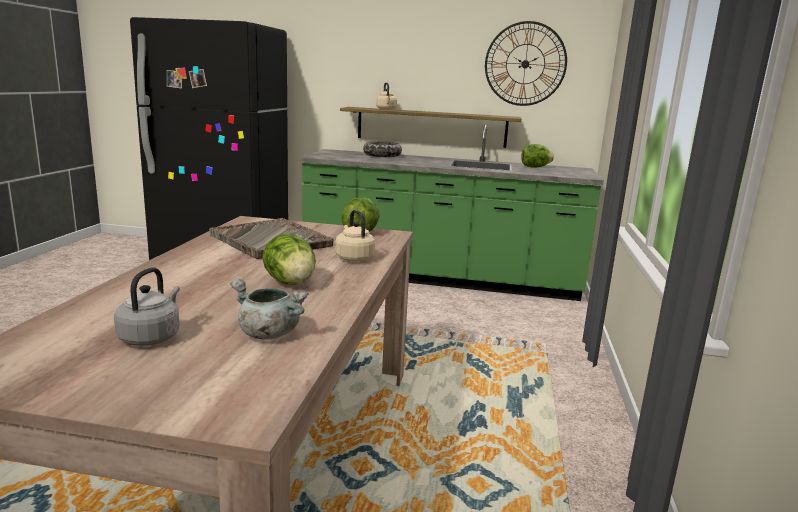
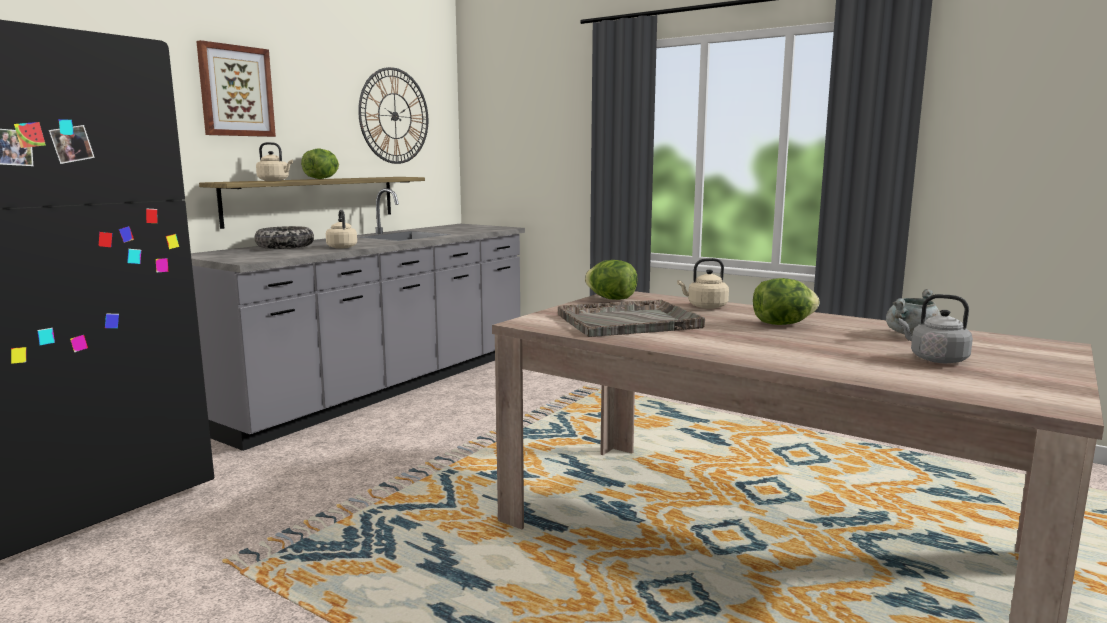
camera: 65 degrees left, 5 degrees down
(380, 47) = (235, 91): none -> picture
(395, 161) = (341, 247): none -> beige kettle
(440, 279) = (384, 388): green counter -> grey counter
(535, 167) = (440, 229): lettuce -> lettuce (322, 179)

